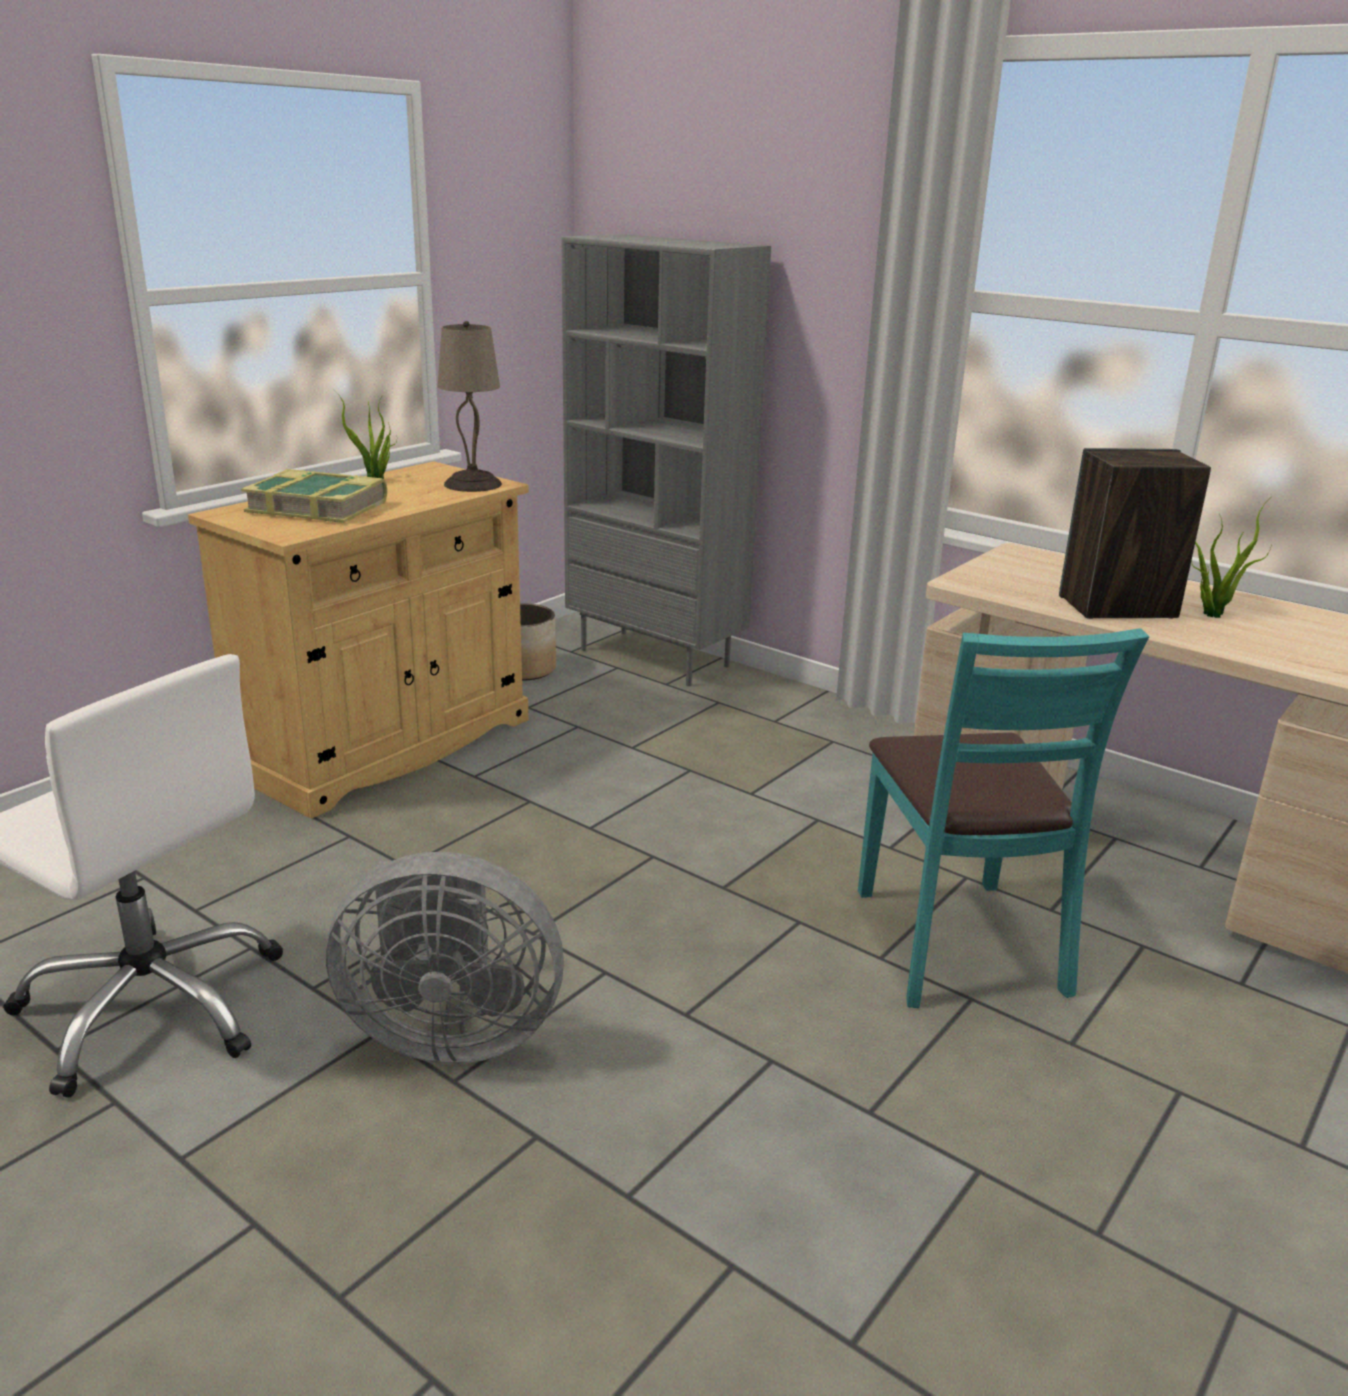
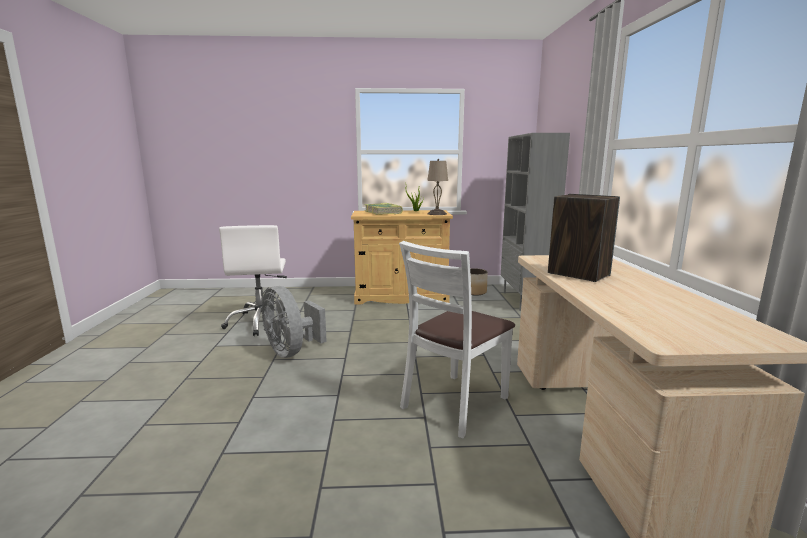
camera: 50 degrees right, 10 degrees down
(958, 943) = (455, 403): turquoise chair -> white chair
(1212, 613) = (624, 285): potted plant -> none

